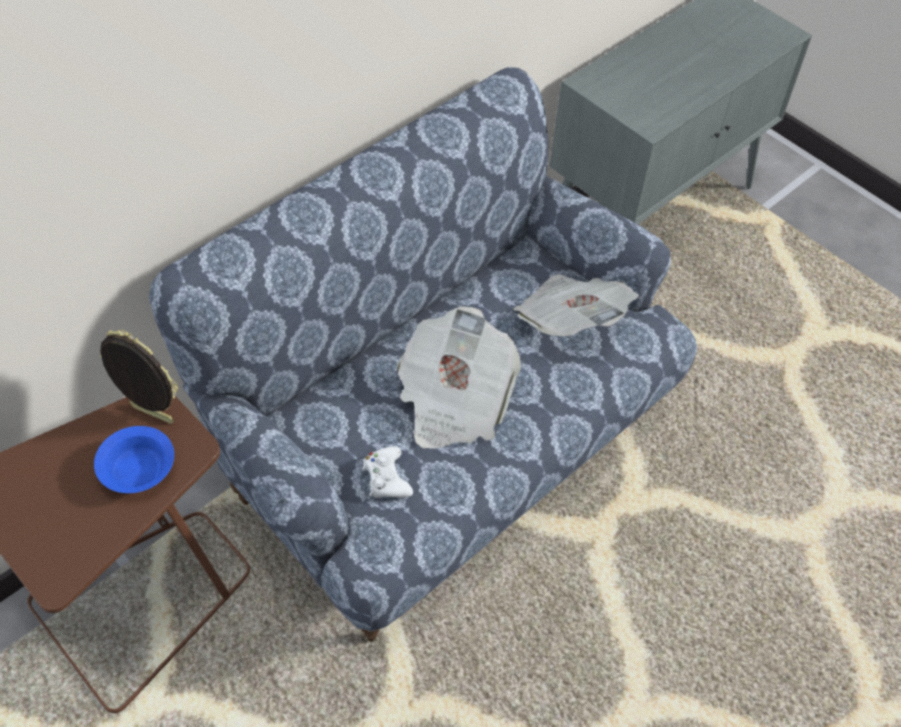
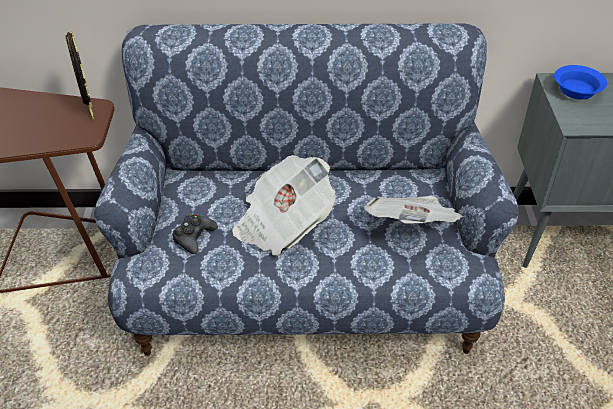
camera: 45 degrees right, 10 degrees down
(137, 472) = (49, 131): blue bowl -> blue bowl (575, 91)
(386, 478) = (194, 237): white game controller -> black game controller

